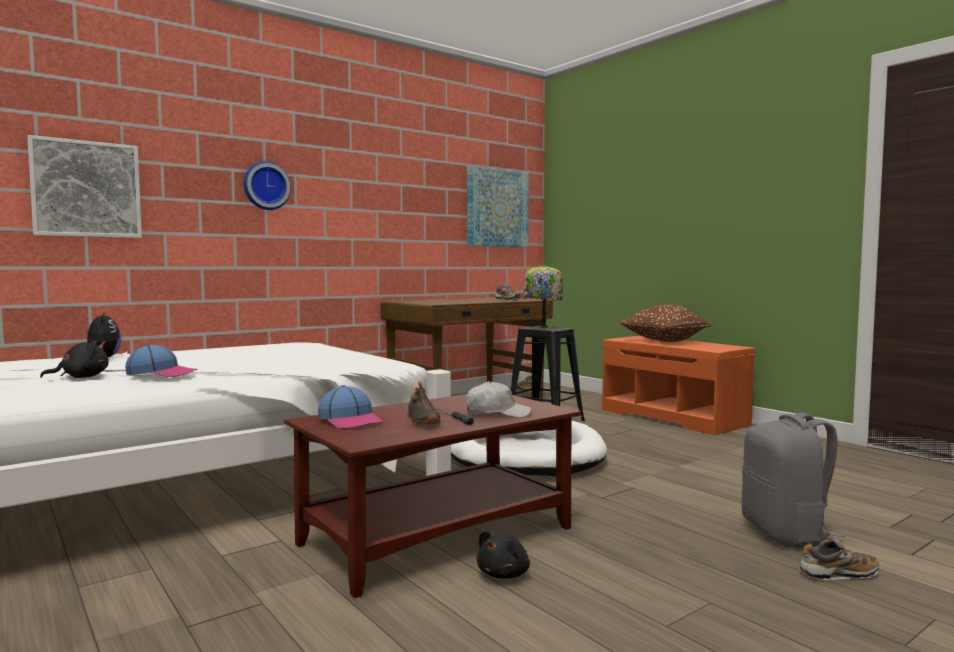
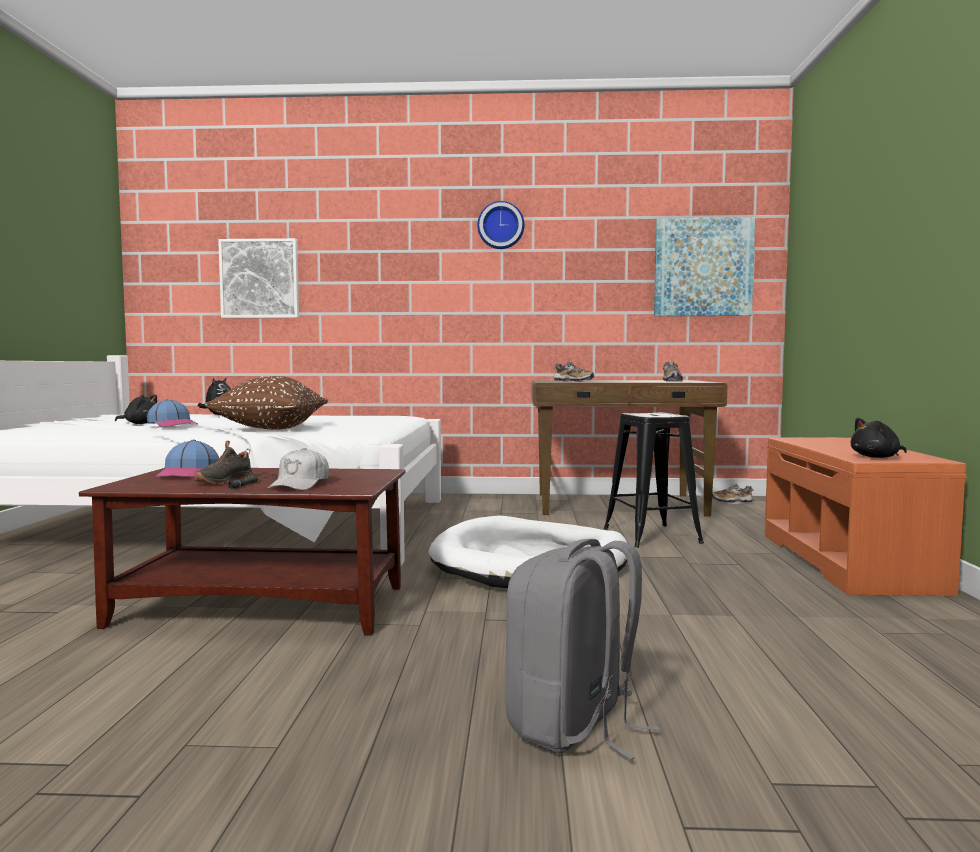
camera: 40 degrees right, 0 degrees up
(266, 186) = (409, 264): wall clock -> wall clock (501, 226)
(497, 413) = (300, 484): white cap -> white cap turned 60 degrees clockwise
(505, 574) = (215, 651): black plush toy -> black plush toy (877, 457)
(542, 328) = (644, 414): table lamp -> none
(664, 341) = (840, 445): brown pillow -> brown pillow (270, 429)
(838, 574) = (491, 793): shoe -> shoe (573, 381)

